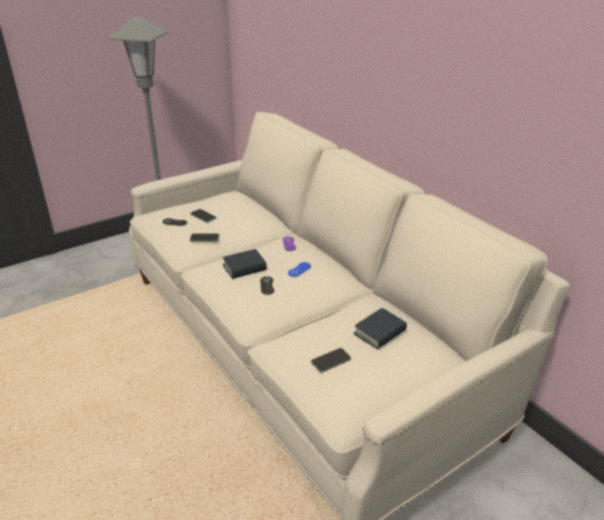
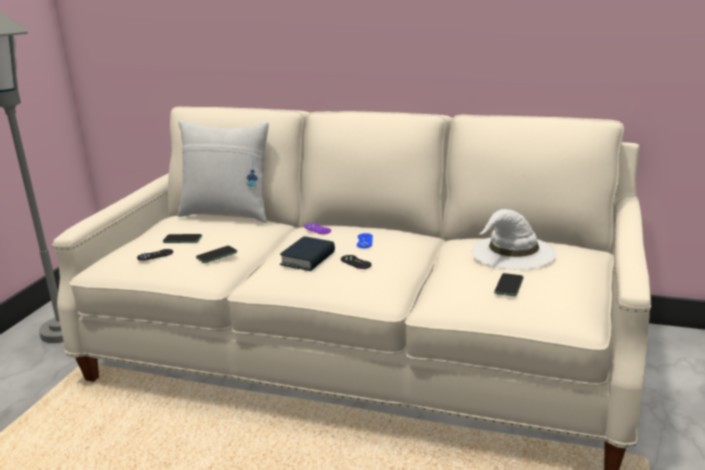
camera: 35 degrees left, 10 degrees down
(257, 206) = (227, 215): none -> grey pillow
(380, 332) = (513, 252): book -> white hat

